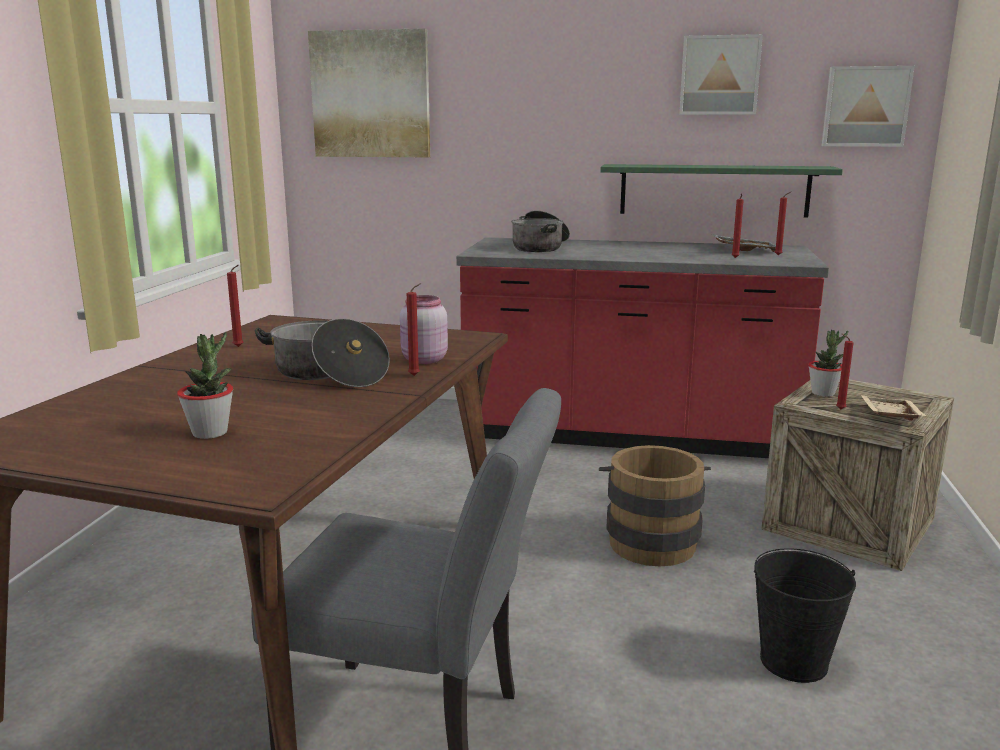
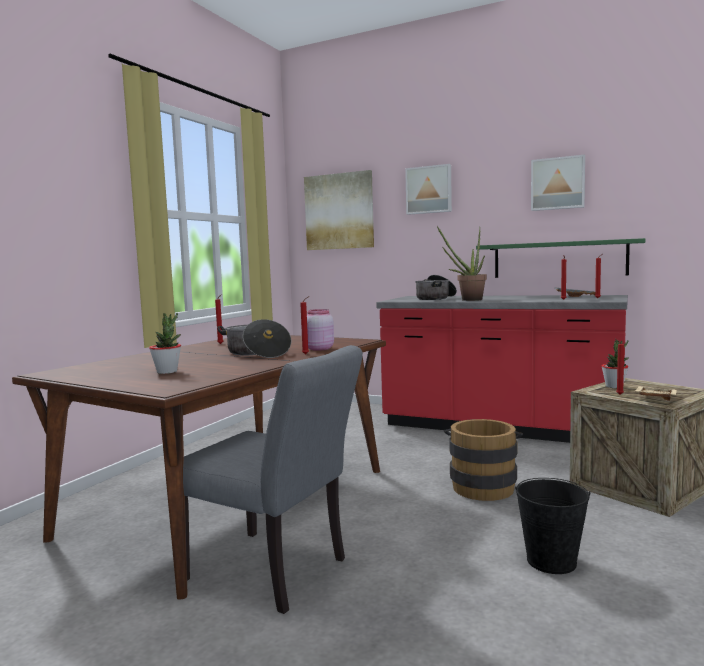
camera: 15 degrees right, 10 degrees down
(595, 254) = (467, 300): none -> potted plant
(865, 107) = (665, 196): picture -> picture (429, 190)

